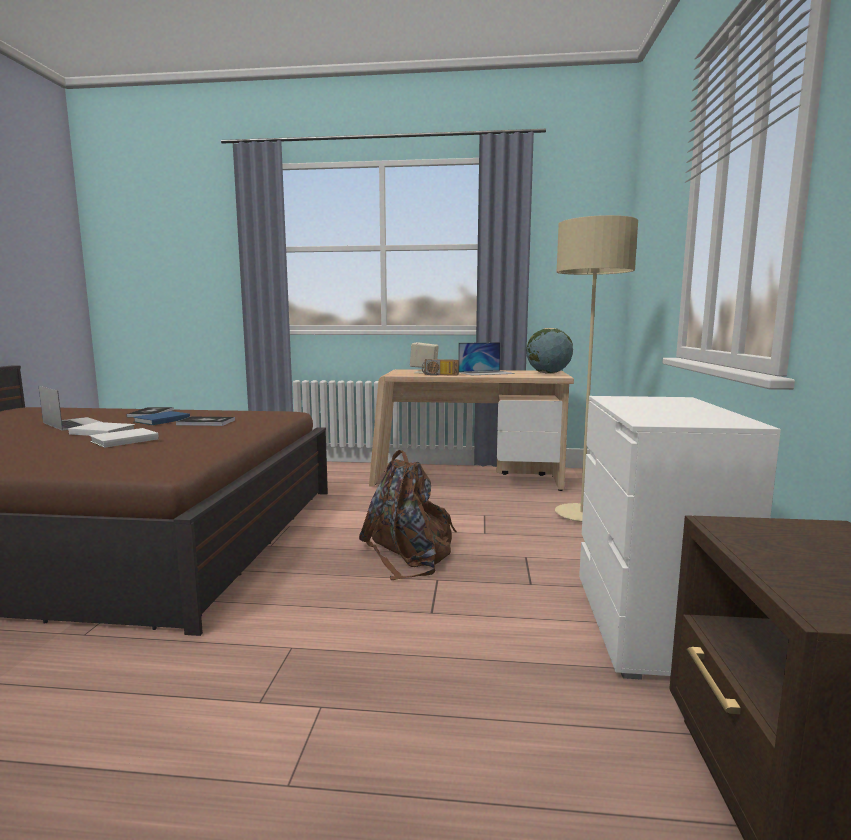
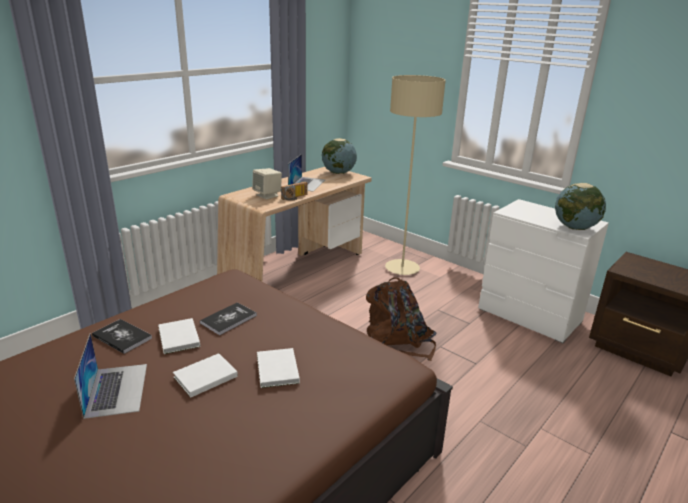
camera: 55 degrees left, 15 degrees up
(75, 423) = (117, 389): laptop -> laptop turned 90 degrees clockwise
(160, 420) = (178, 338): blue book -> white book
(663, 418) = (575, 228): none -> globe

